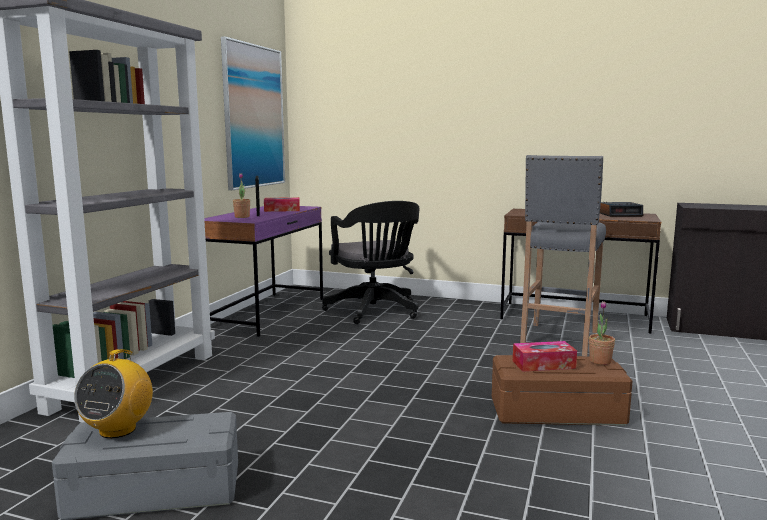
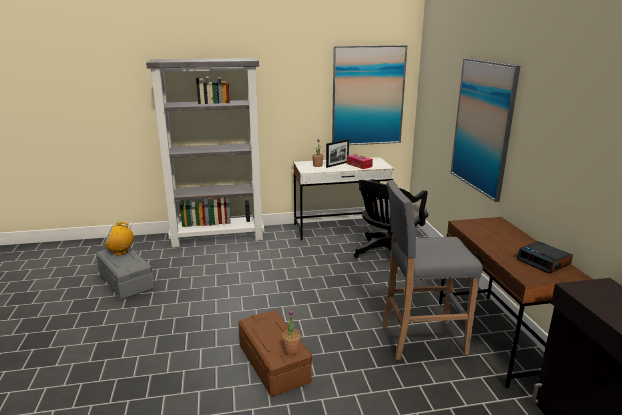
camera: 60 degrees right, 10 degrees up
(267, 313) = (341, 228): purple desk -> white desk
(455, 125) = (482, 126): none -> picture
(543, 364) = (267, 329): tissue box -> none

